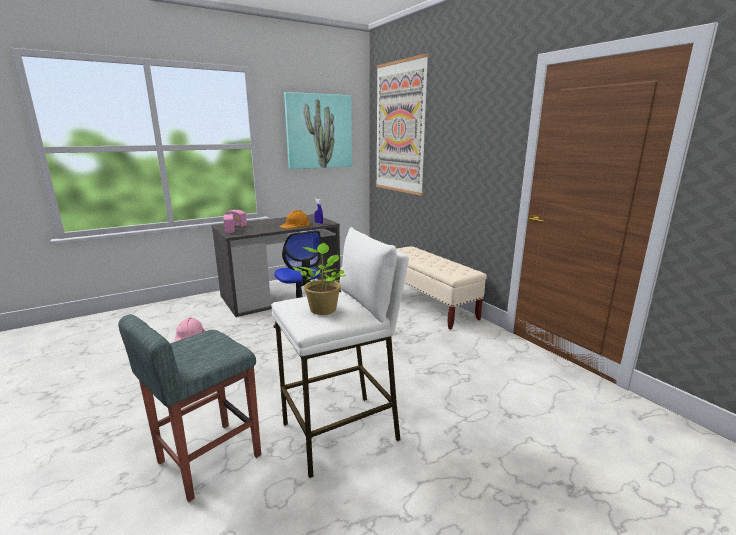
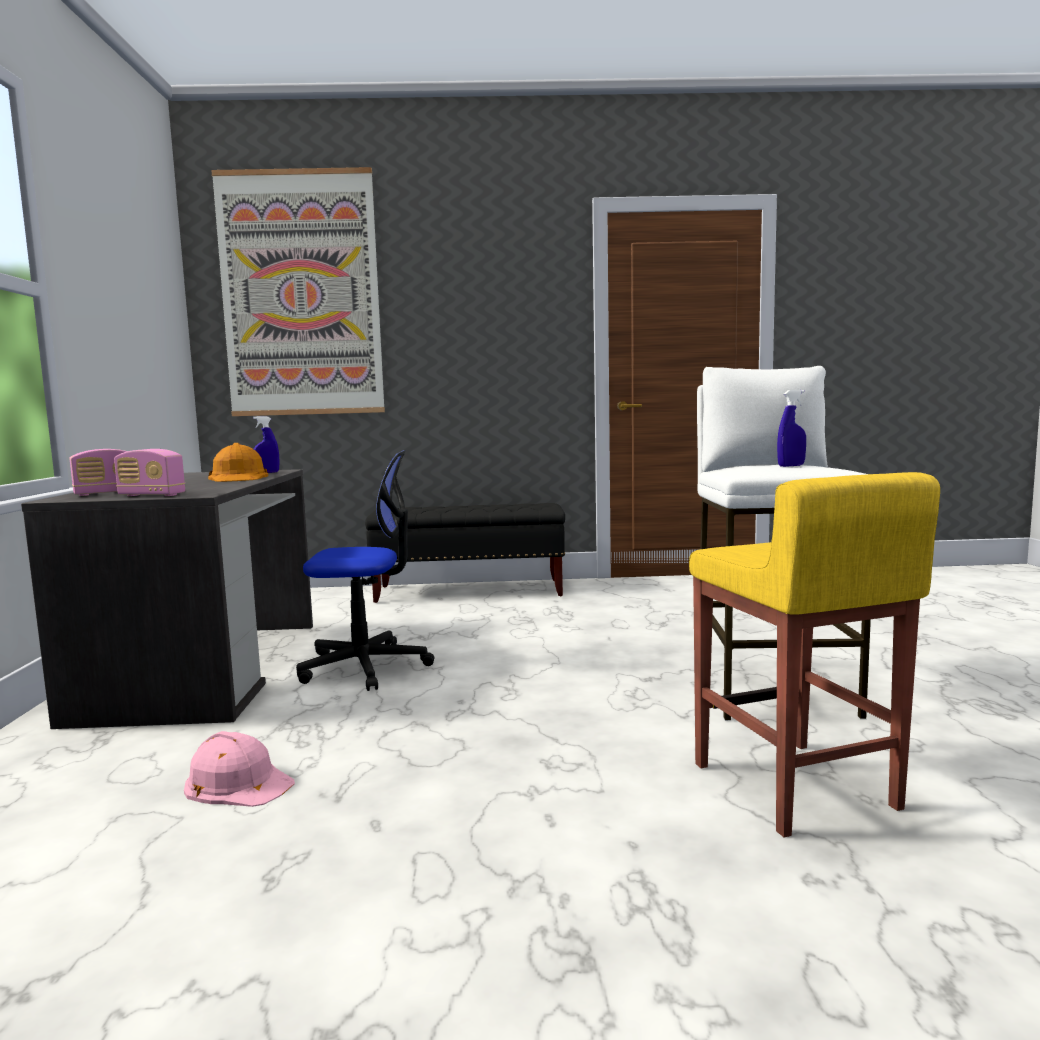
camera: 60 degrees left, 10 degrees down
(208, 459) = (794, 787): grey stool -> yellow stool
(319, 131) = (132, 284): picture -> none
(323, 309) = (791, 466): potted plant -> blue spray bottle
(429, 305) = (470, 591): beige bench -> black bench

